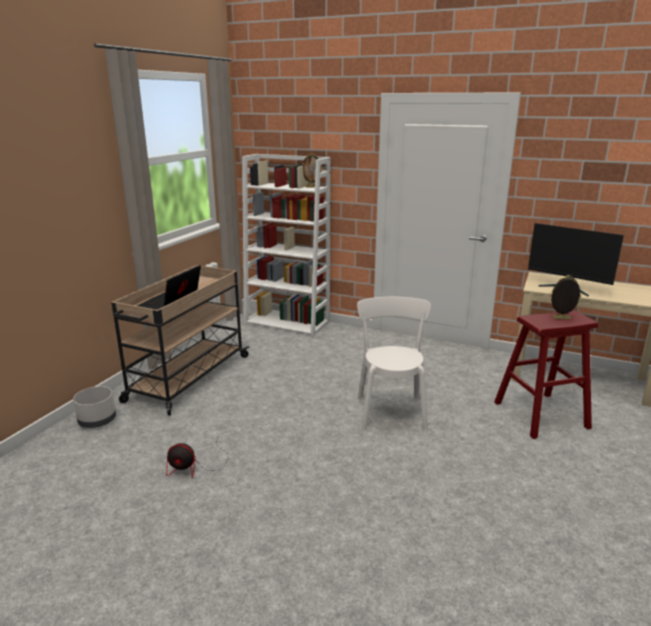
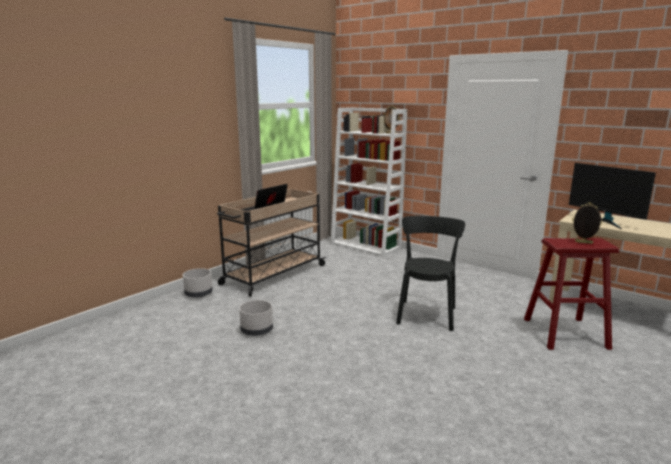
camera: 15 degrees right, 5 degrees down
(196, 466) = (256, 330): fan -> grey planter
(390, 410) = (426, 313): white chair -> black chair

